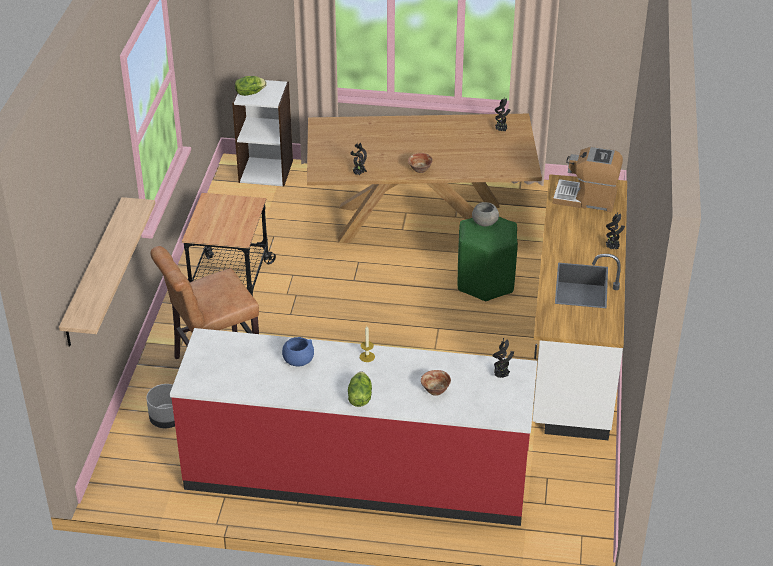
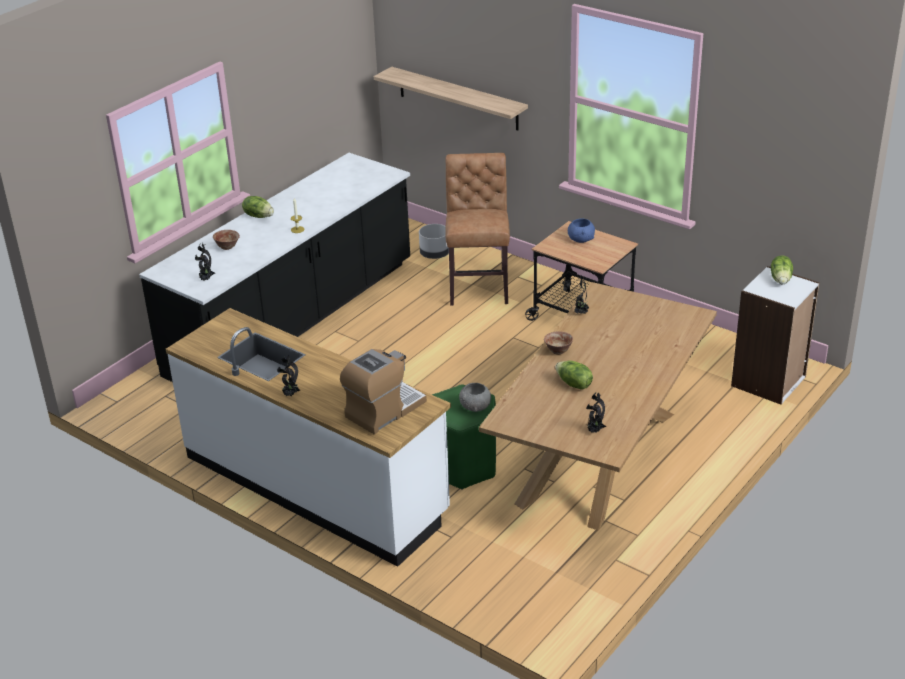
camera: 120 degrees right, 5 degrees down
(298, 361) = (326, 202): blue bowl -> blue bowl (581, 240)
(357, 473) = (293, 319): red counter -> black counter
(456, 152) = (573, 384): none -> lettuce

